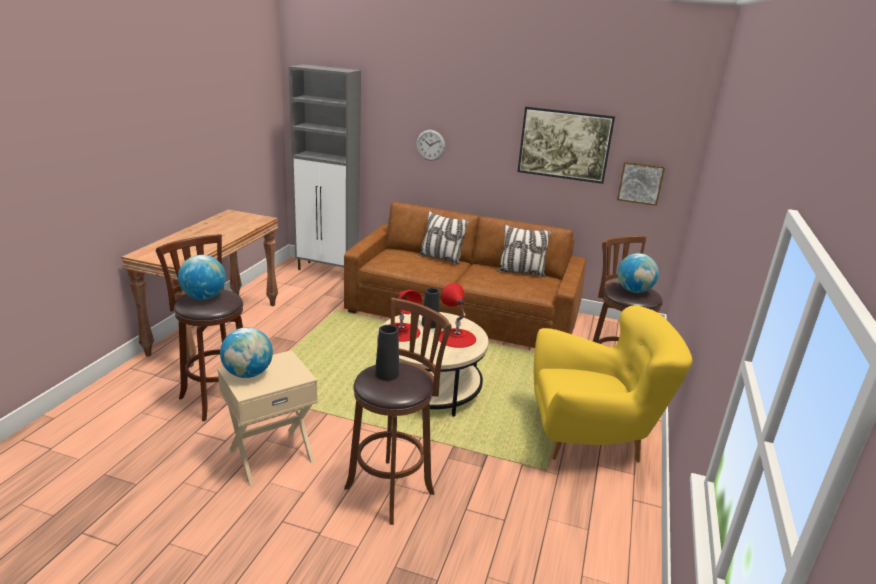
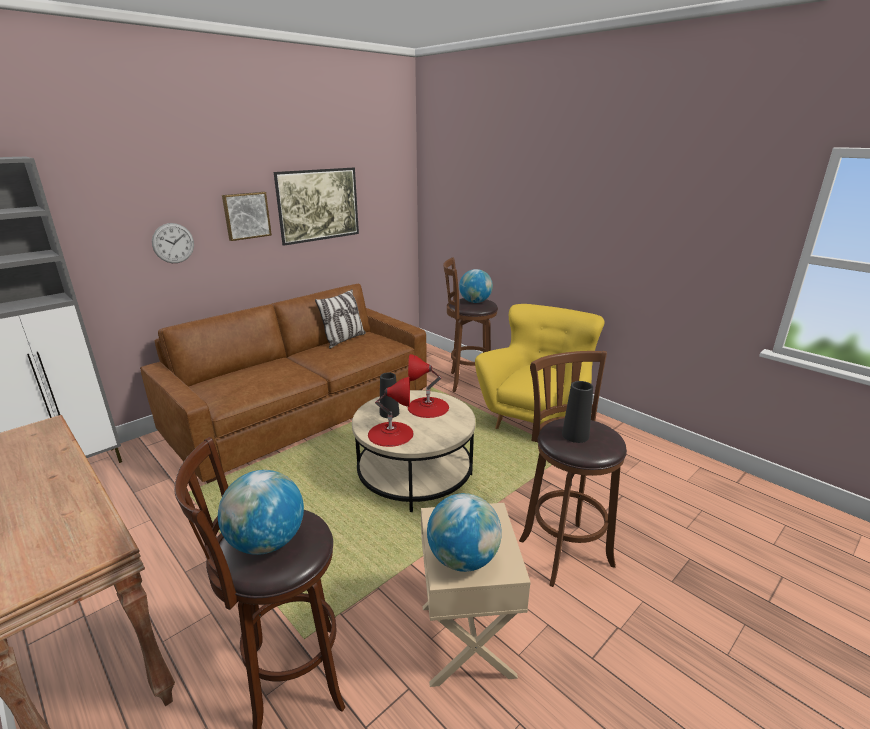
camera: 60 degrees left, 0 degrees up
(441, 258) = (263, 365): pillow -> none
(640, 183) = (383, 224): picture -> picture (246, 215)

